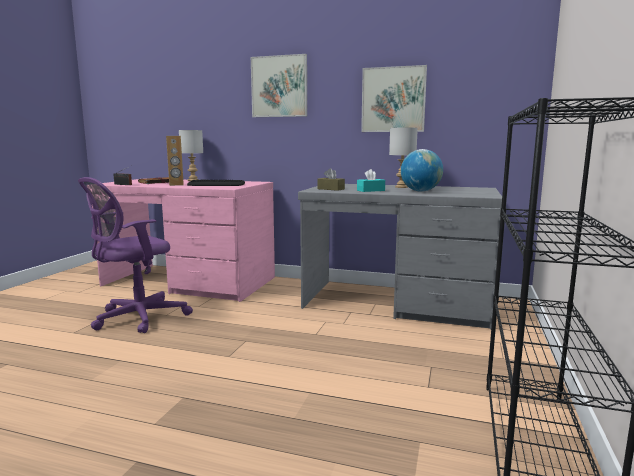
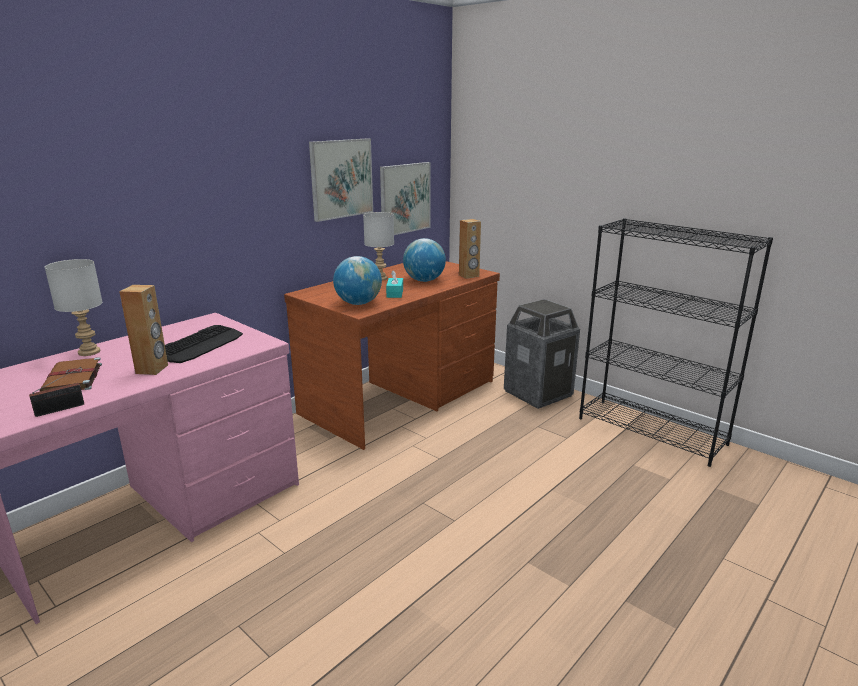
camera: 65 degrees left, 10 degrees up
(136, 318) = (271, 582): purple office chair -> none
(279, 86) = (204, 169): picture -> picture (405, 198)
(331, 189) = (358, 303): brown tissue box -> globe
(397, 303) = (401, 397): grey desk -> brown desk
(466, 195) = (469, 276): none -> brown speaker
(509, 356) = (538, 393): none -> trash can

